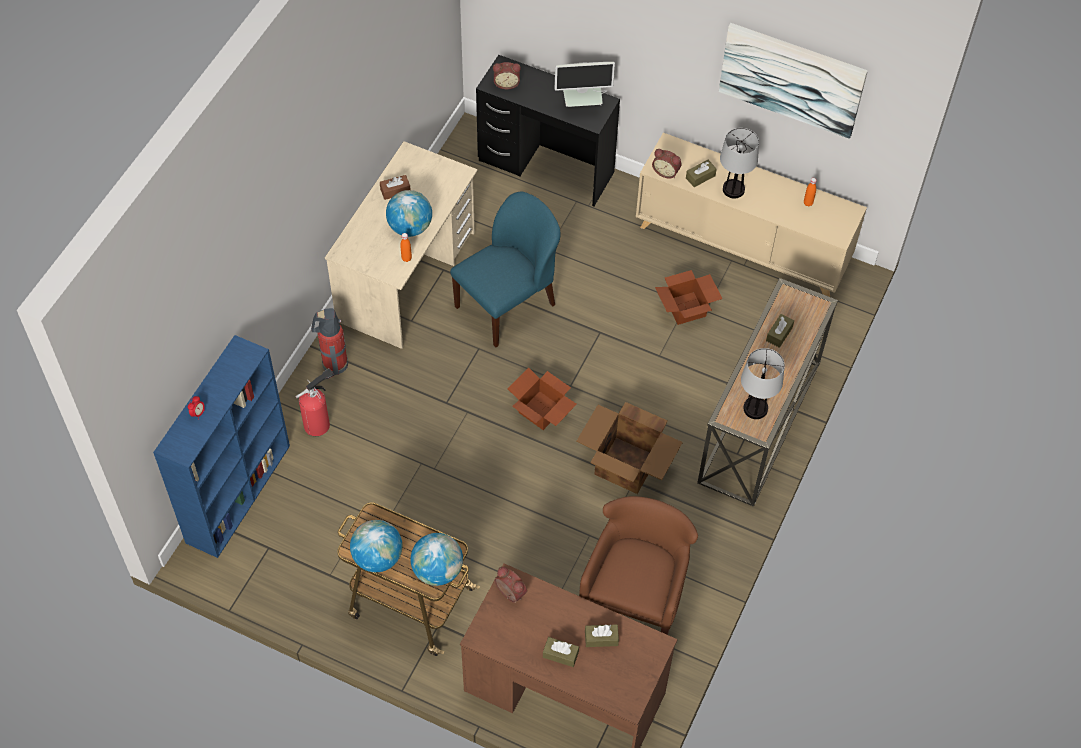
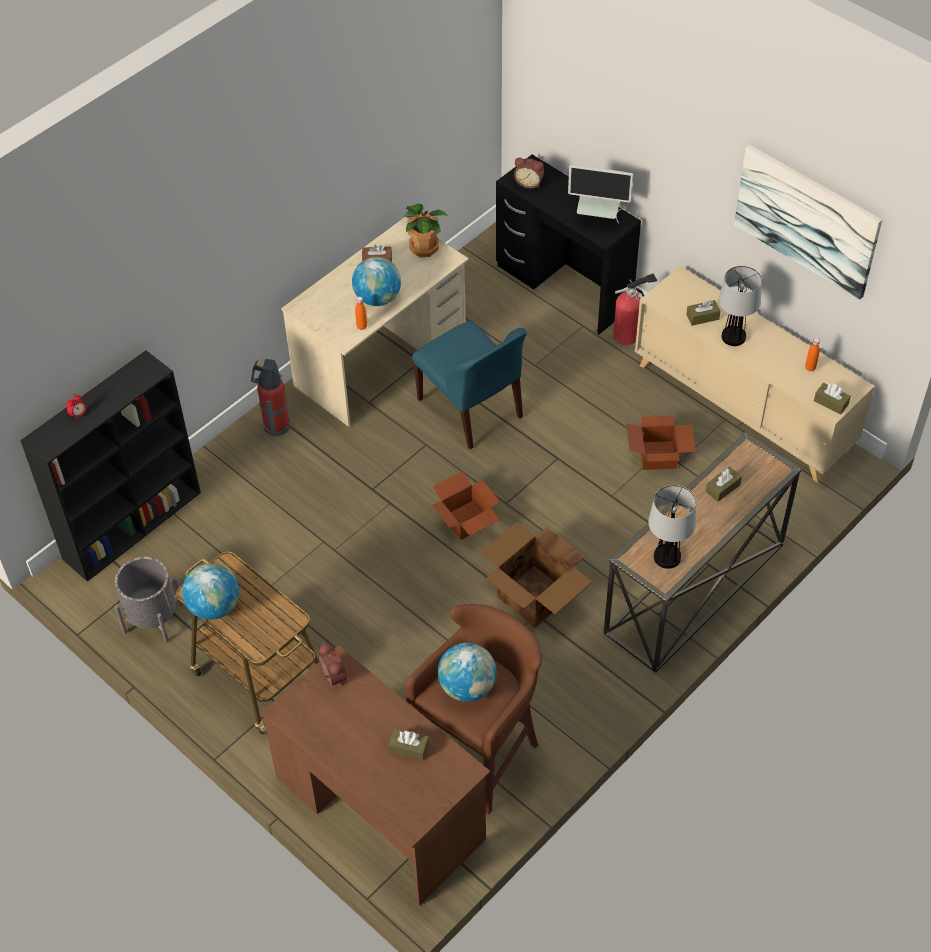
camera: 20 degrees right, 5 degrees down
(239, 492) = (133, 524): blue bookcase -> black bookcase
(294, 576) = (153, 618): none -> grey planter
(319, 423) = (238, 478): fire extinguisher -> fire extinguisher (628, 335)
(433, 167) = (424, 247): none -> potted plant
(437, 570) = (269, 635): globe -> globe (467, 687)
(507, 305) = (471, 409): blue chair -> blue chair turned 75 degrees clockwise
(560, 654) = (359, 752): brown tissue box -> brown tissue box (831, 402)
(666, 171) = (668, 304): alarm clock -> none

